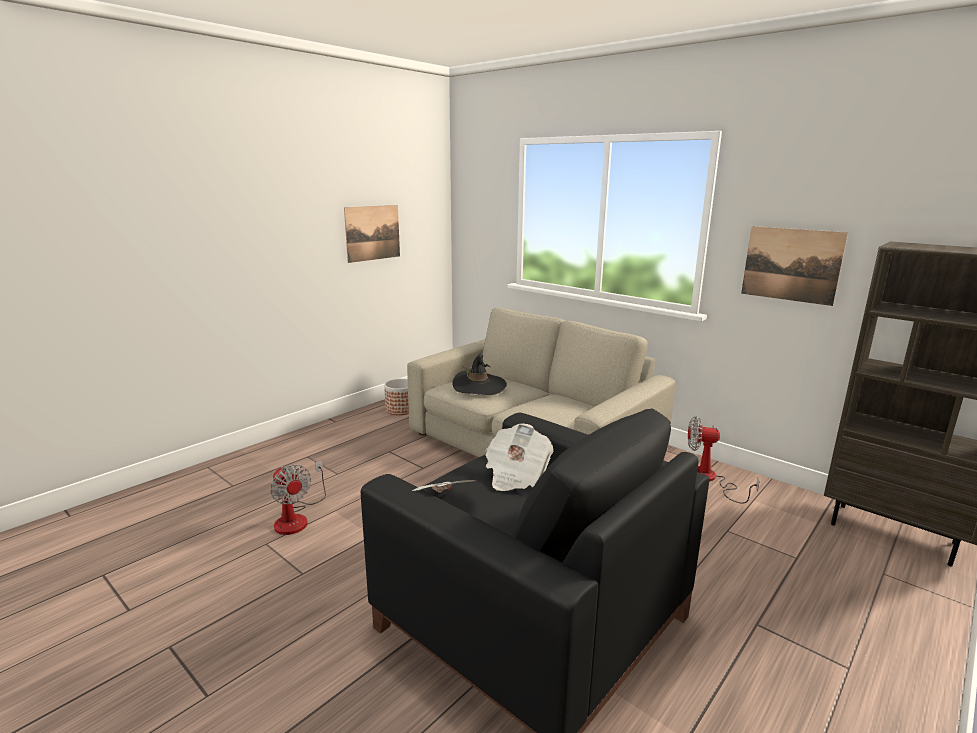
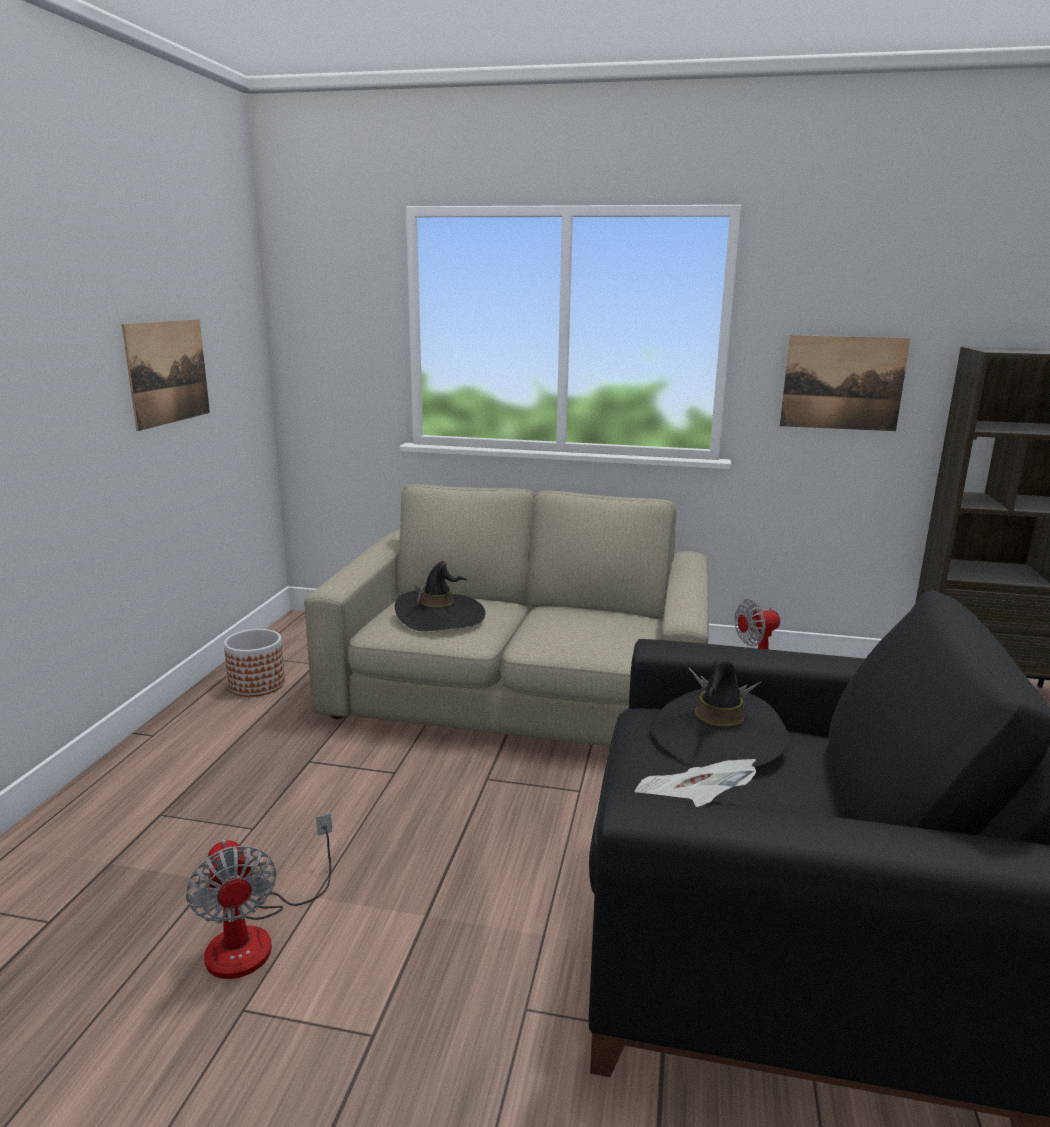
camera: 30 degrees left, 0 degrees up
(297, 518) = (256, 936): fan -> fan turned 45 degrees clockwise
(516, 475) = (717, 736): newspaper -> black hat

